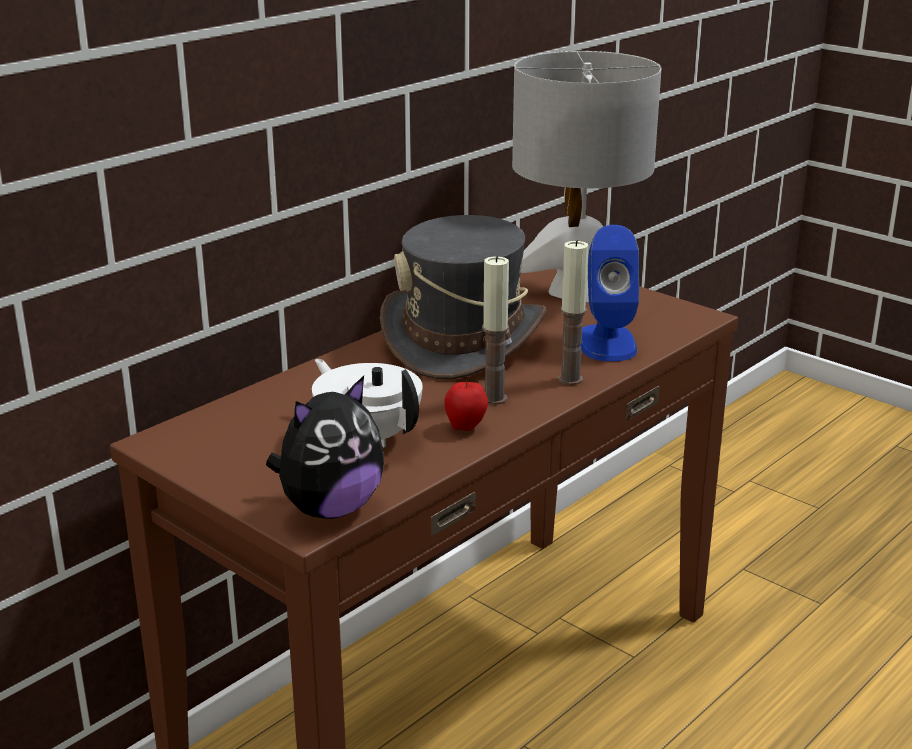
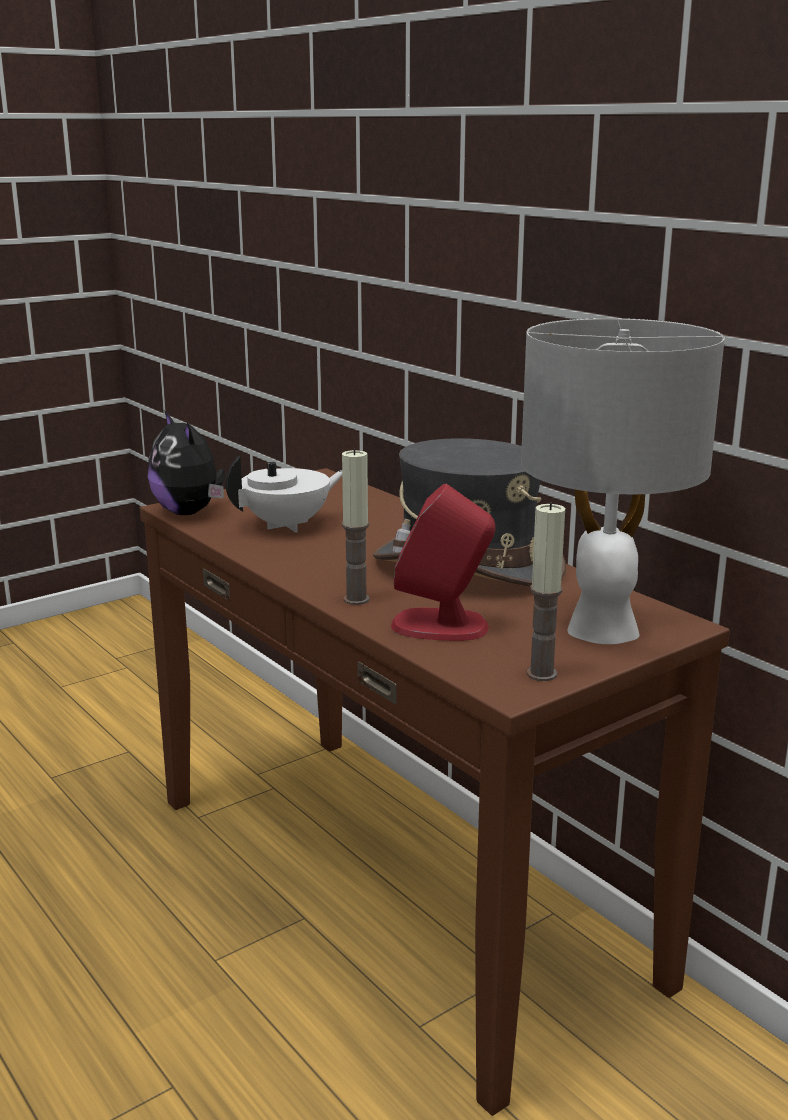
camera: 100 degrees right, 5 degrees down
(466, 427) = (282, 554): apple -> none
(494, 398) = (331, 567): candle -> candle (542, 674)
(607, 343) = (441, 626): blue speaker -> red speaker

